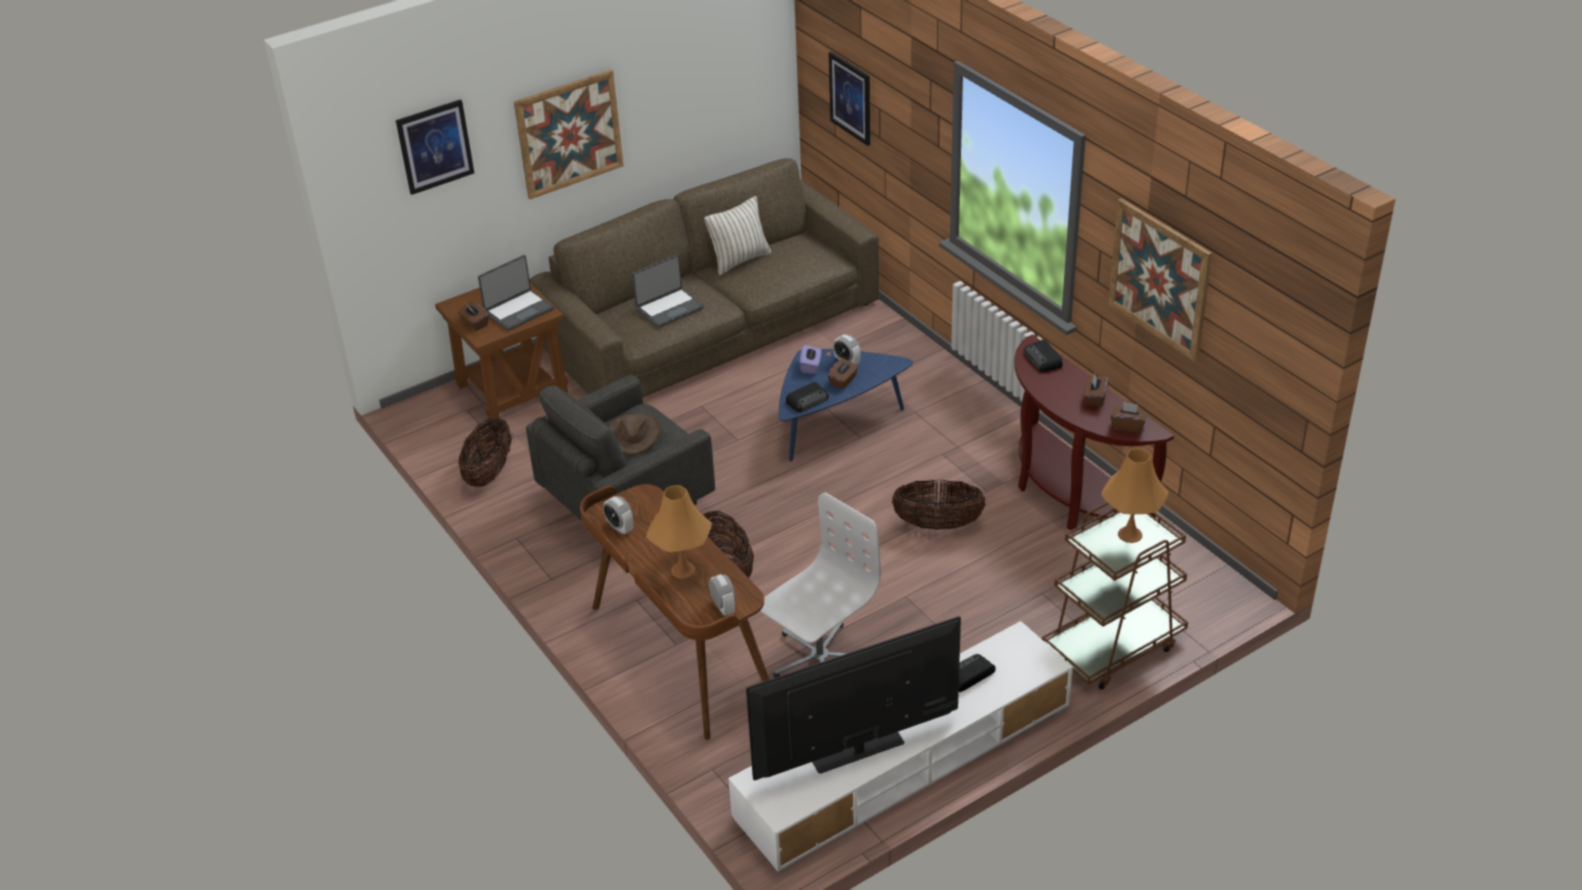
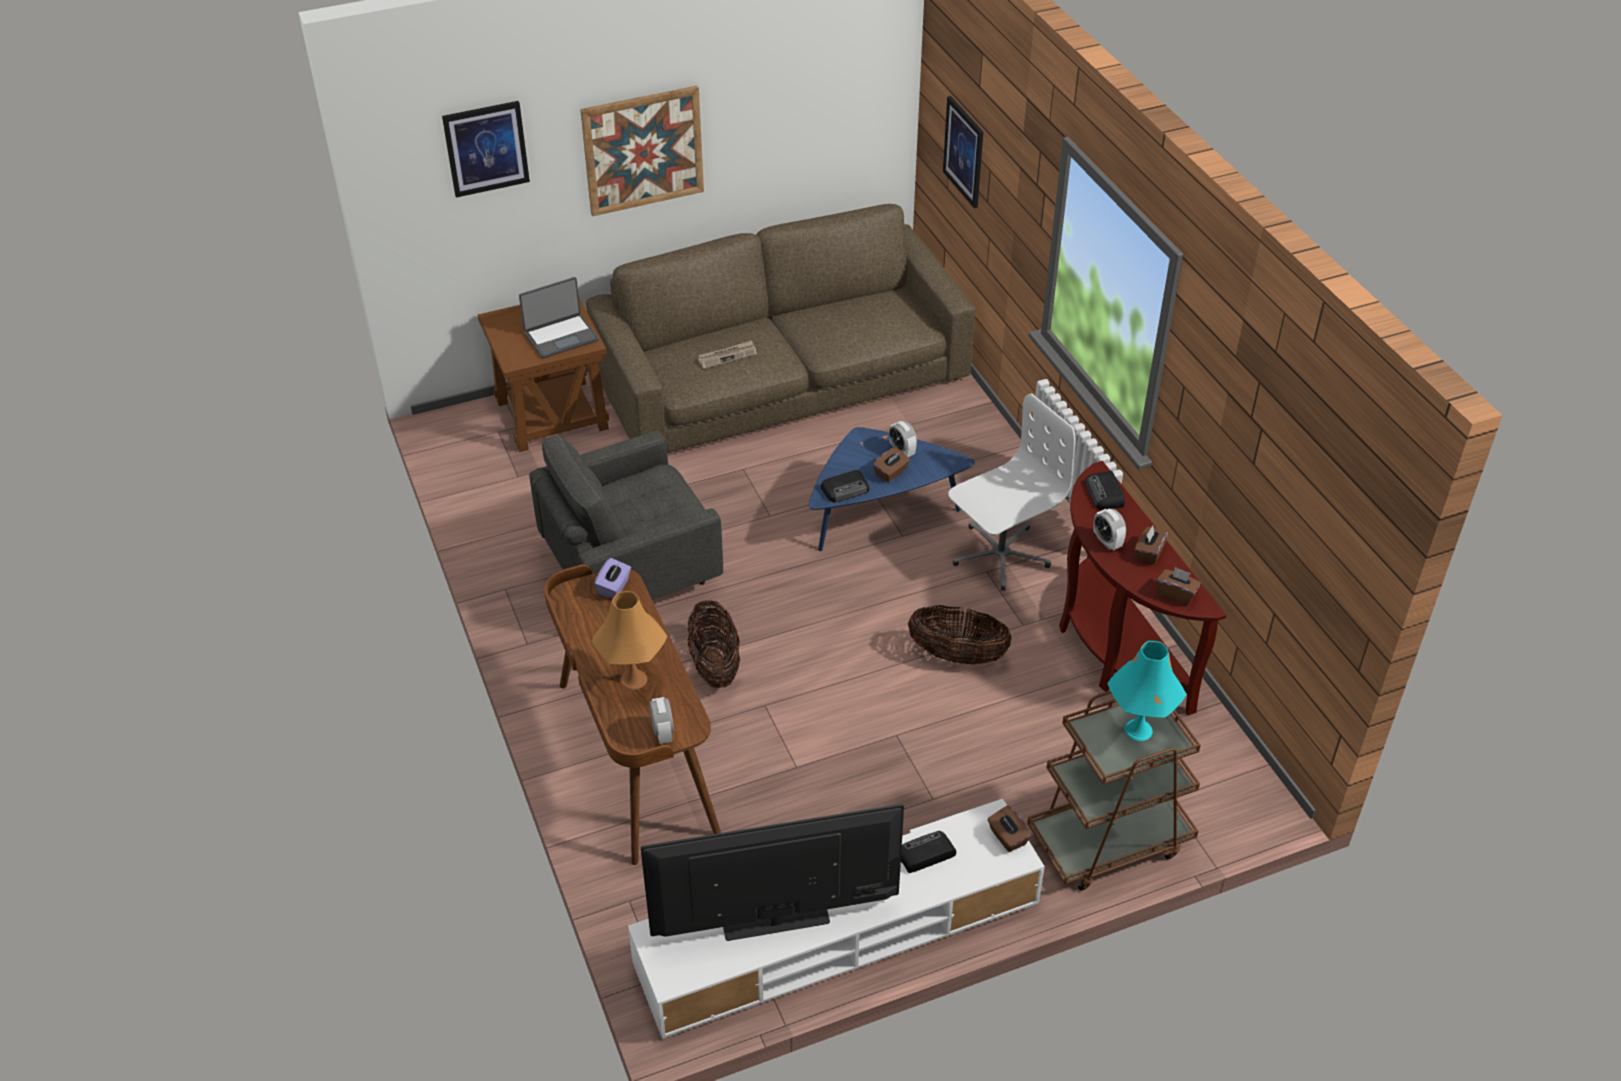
camera: 10 degrees right, 5 degrees up
(474, 323) = (510, 344): brown tissue box -> brown tissue box (1007, 837)
(489, 472) = (499, 508): basket -> none
(620, 528) = (582, 615): alarm clock -> alarm clock (1107, 542)
(634, 434) = (644, 500): brown hat -> none
(669, 308) = (727, 356): laptop -> newspaper
(740, 260) = (821, 311): pillow -> none
(811, 367) = (861, 450): purple tissue box -> purple tissue box (614, 587)
(819, 658) = (781, 792): white office chair -> white office chair (999, 555)
(1130, 534) = (1138, 730): orange table lamp -> turquoise table lamp
(1159, 278) = (1238, 436): picture -> none

